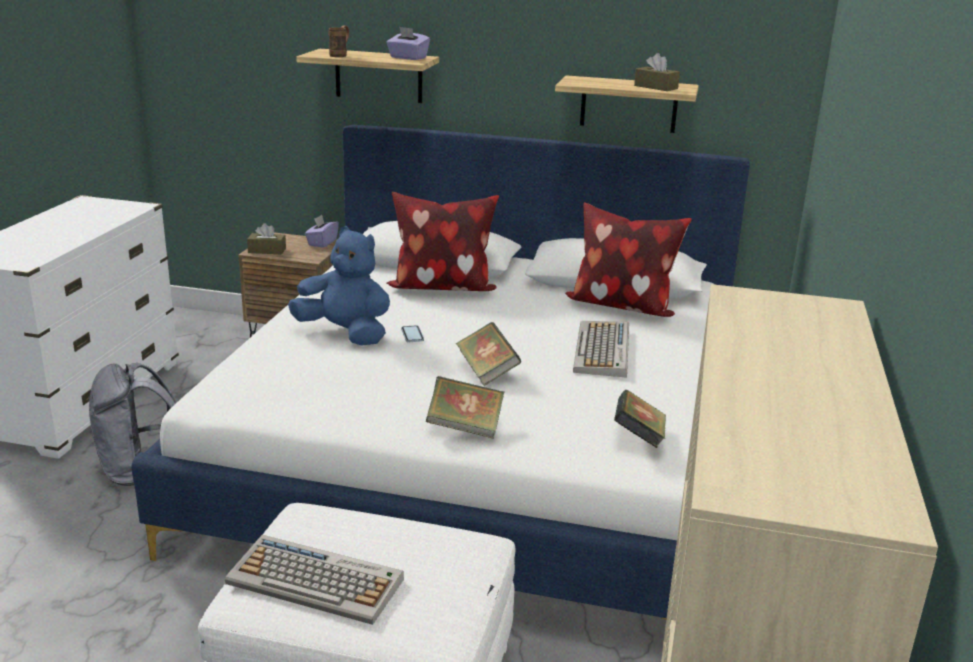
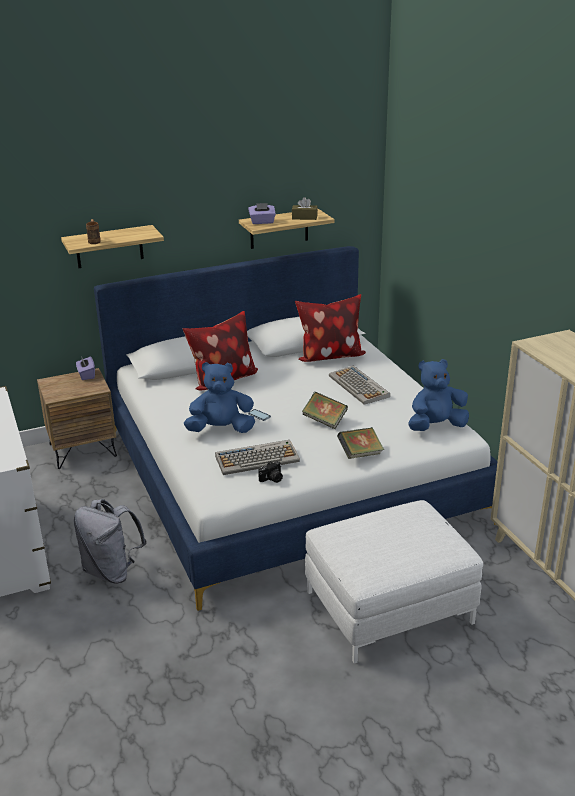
camera: 35 degrees left, 5 degrees up
(267, 250) = (60, 394): brown tissue box -> none
(302, 408) = (272, 479): none -> camera
(317, 581) = (383, 555): keyboard -> keyboard (257, 458)
(408, 58) = (140, 232): purple tissue box -> purple tissue box (262, 222)
(638, 438) = (436, 426): book -> blue plush toy

